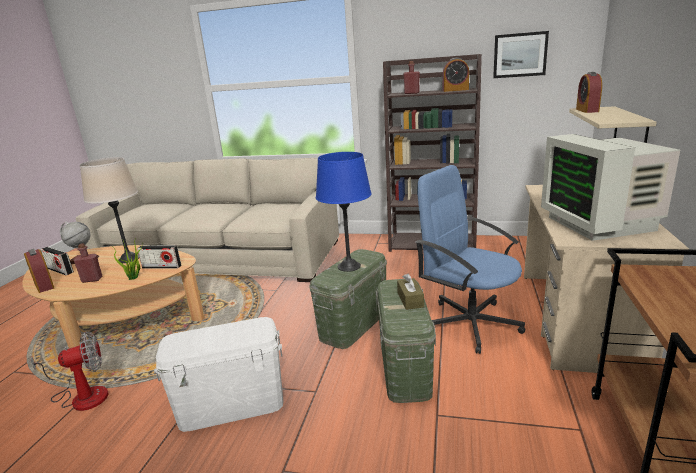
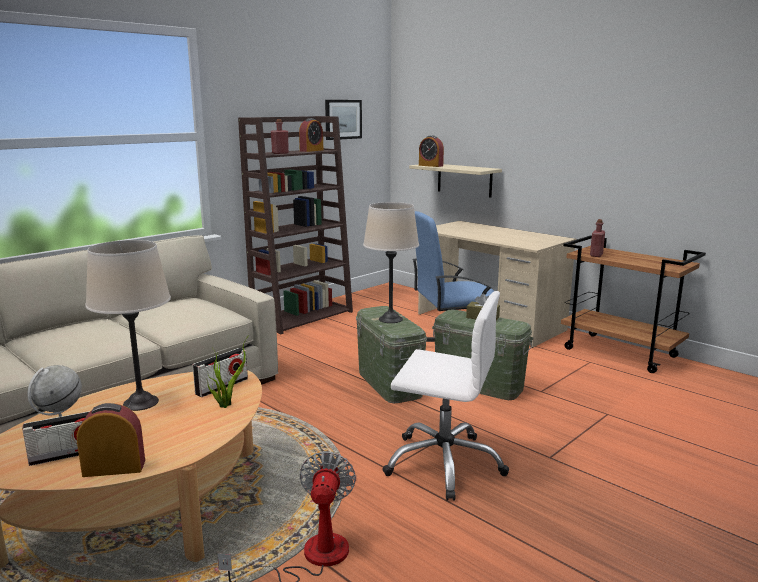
camera: 60 degrees left, 5 degrees down
(92, 279) = (171, 431): red bottle -> red bottle (596, 255)
(231, 405) = (444, 463): white storage box -> white office chair
(349, 266) = (391, 319): blue table lamp -> beige table lamp
(600, 223) = (519, 238): monitor -> none

